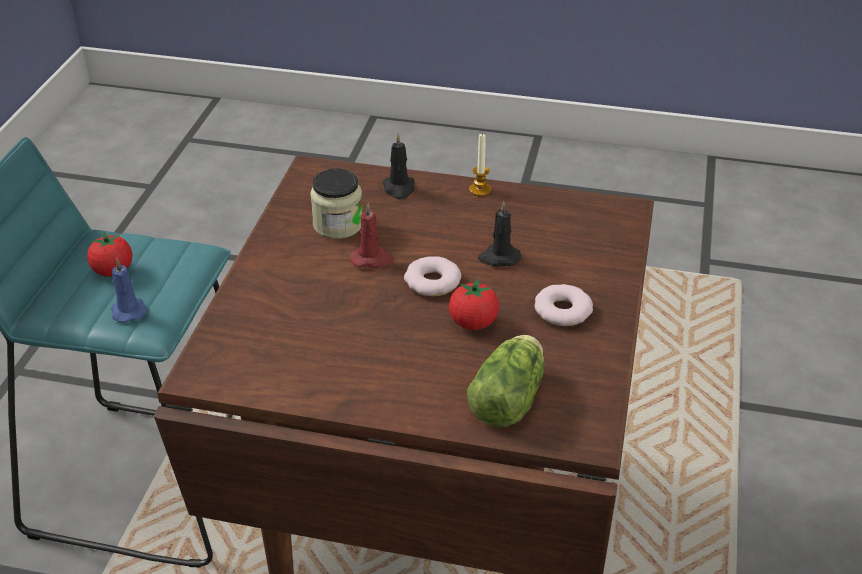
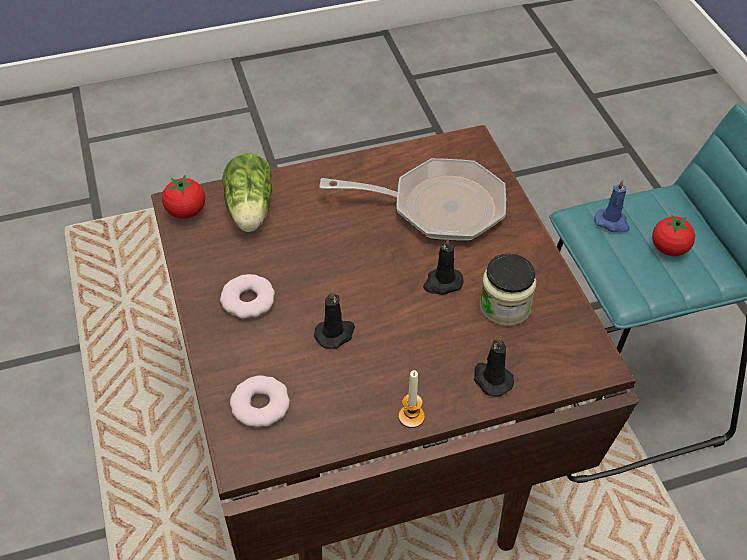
camera: 150 degrees right, 10 degrees up
(309, 322) = (438, 207): none -> frying pan
(372, 259) = (442, 283): red candle -> black candle
(432, 282) = (374, 282): donut -> donut (260, 405)
(473, 323) = (314, 258): tomato -> tomato (186, 212)

